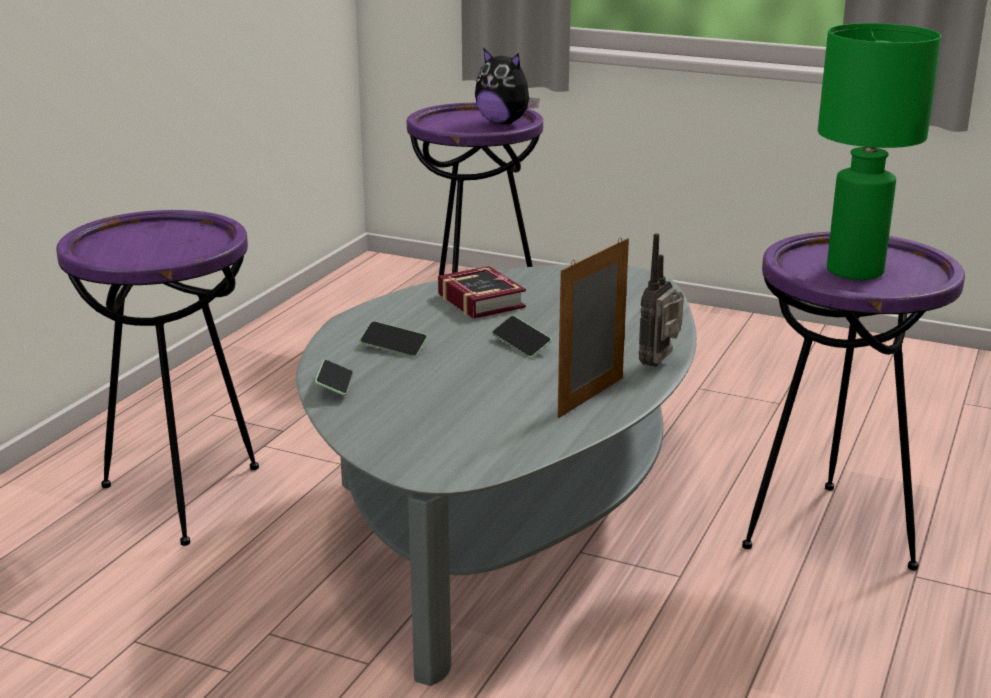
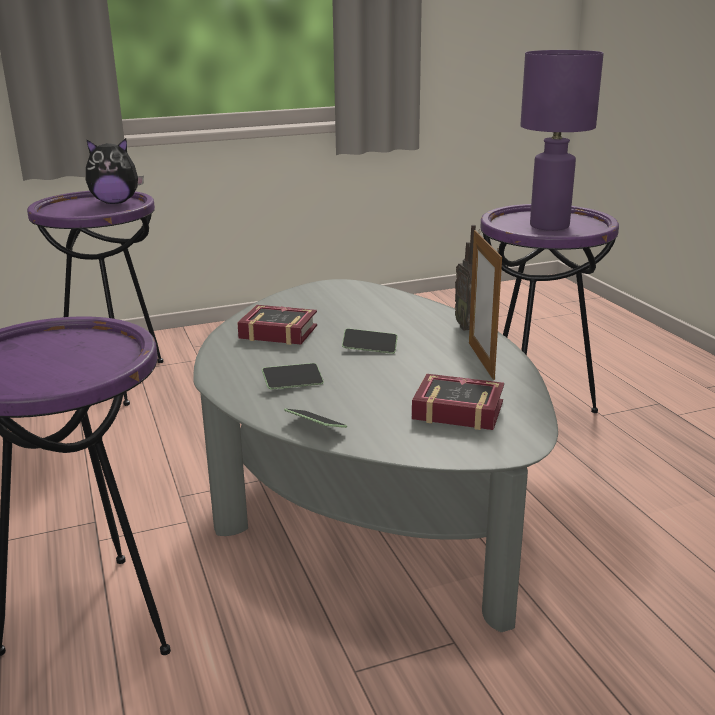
camera: 45 degrees left, 0 degrees up
(464, 423) = (454, 409): none -> book
(855, 271) = (549, 226): green table lamp -> purple table lamp

